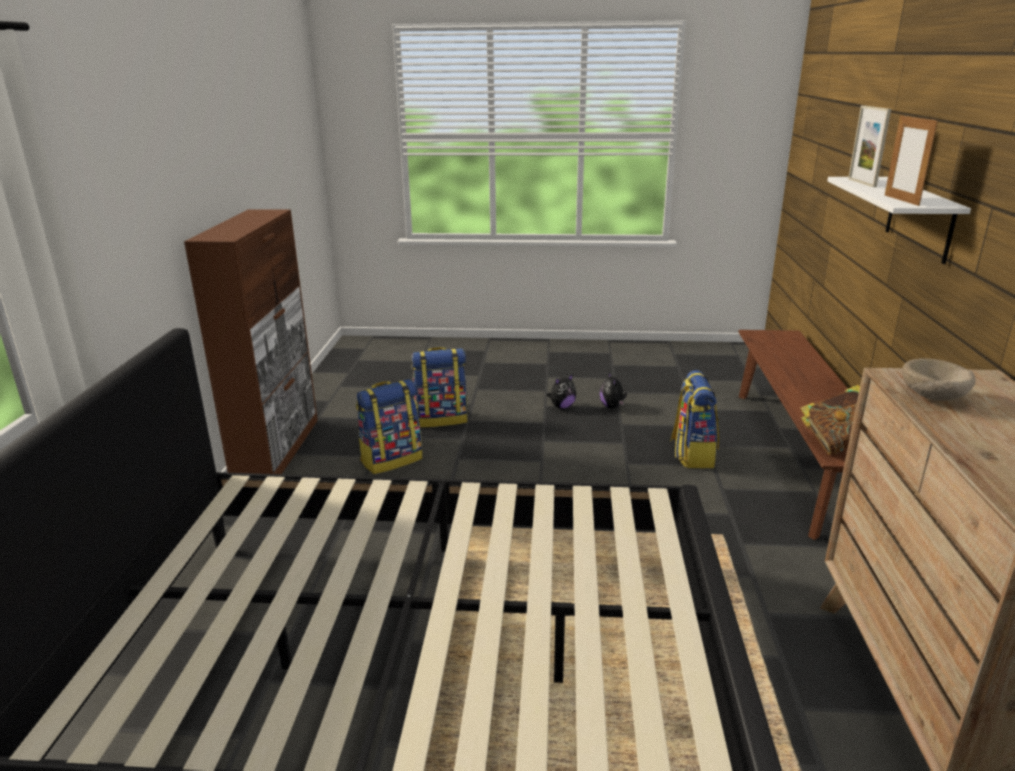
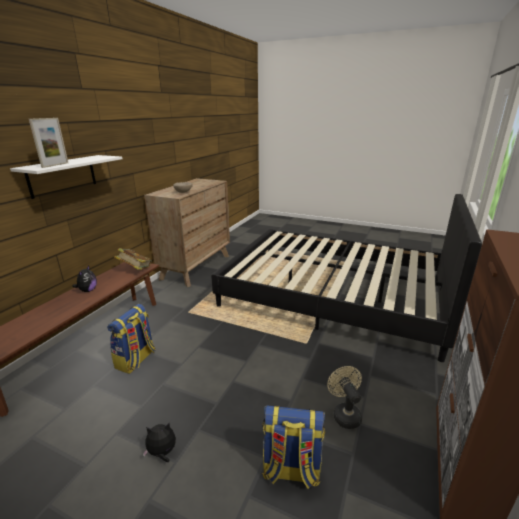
camera: 160 degrees left, 0 degrees up
(391, 460) = (344, 413): backpack -> beige fan
(612, 407) = (119, 436): plush toy -> plush toy (88, 290)
(901, 200) = (101, 157): picture frame -> none

